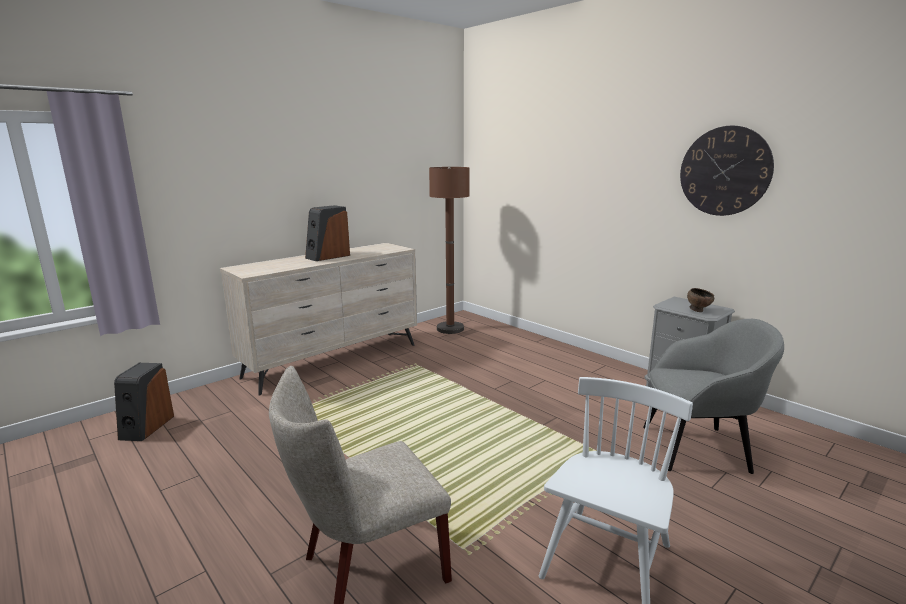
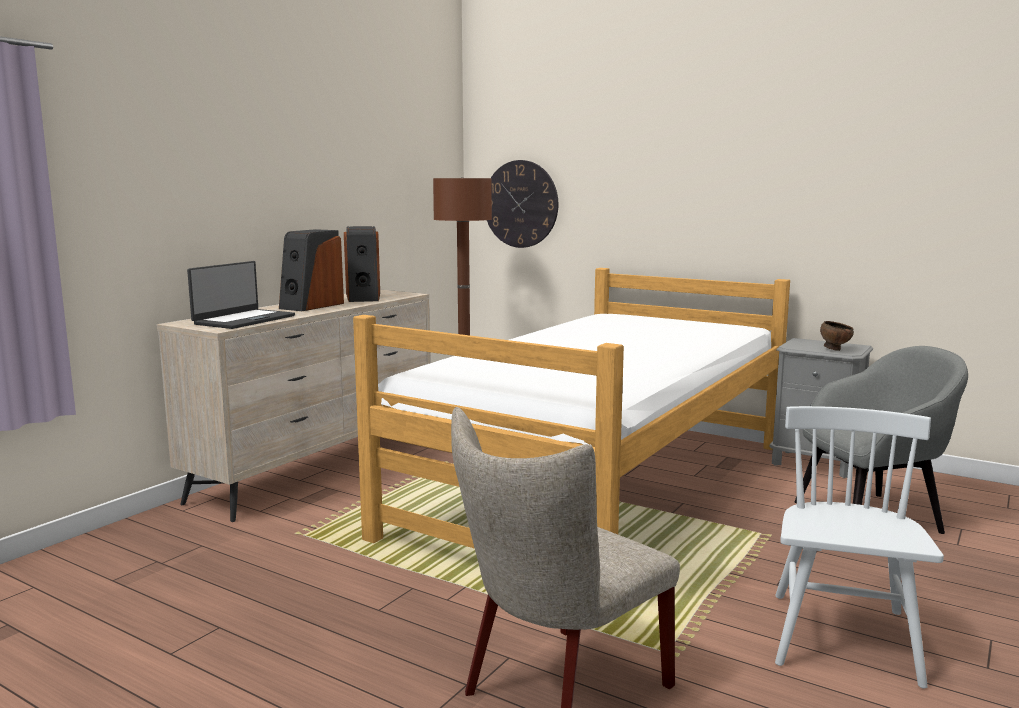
camera: 15 degrees left, 5 degrees down
(146, 427) = (72, 581): speaker -> speaker (363, 297)
(272, 267) = (243, 320): none -> laptop
(506, 396) = (602, 487): none -> bed
(724, 171) = (847, 174): wall clock -> wall clock (520, 204)

